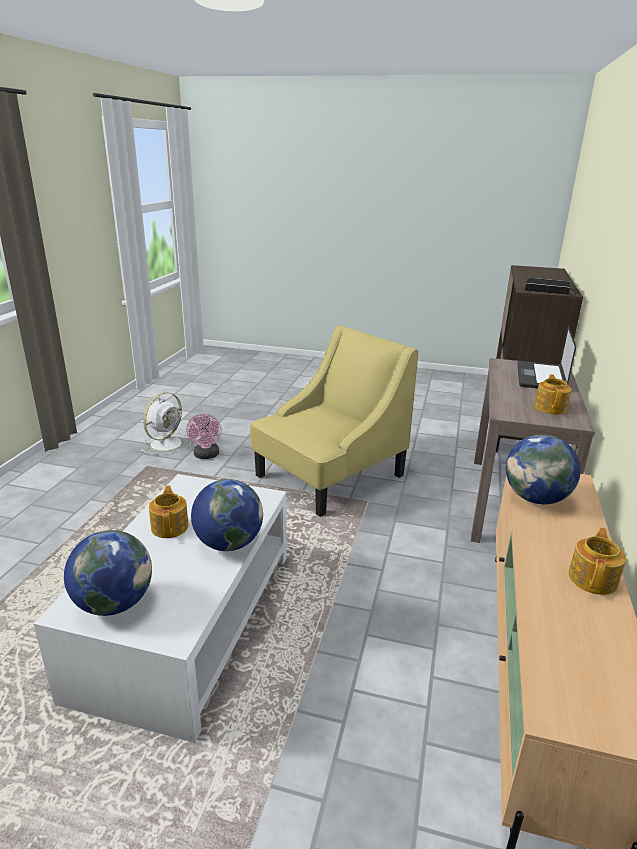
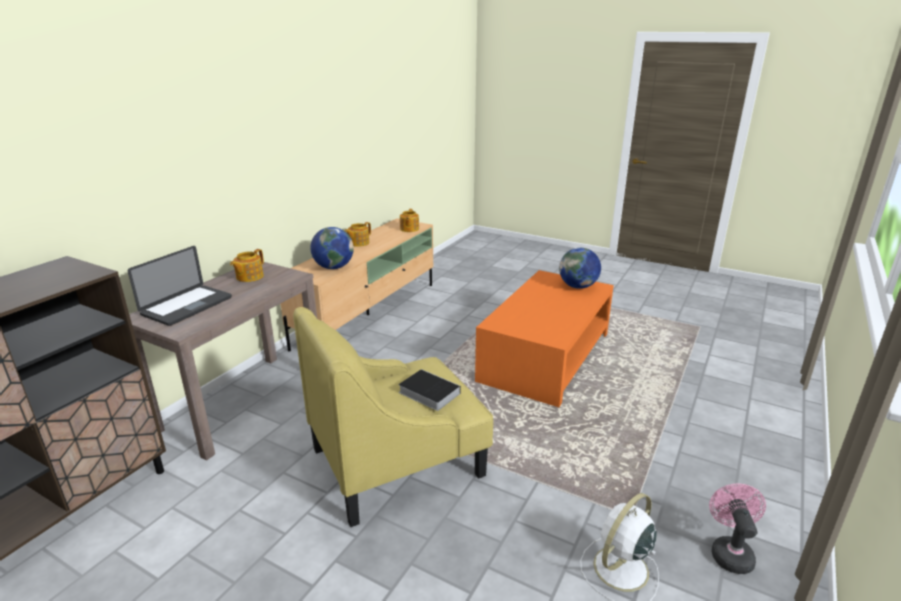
camera: 165 degrees left, 0 degrees up
(170, 526) = (559, 314): teapot -> teapot (409, 229)
(188, 620) = (545, 356): white coffee table -> orange coffee table
(206, 456) = (551, 525): pink fan -> pink fan (729, 552)
(228, 543) = (520, 302): globe -> none
(548, 290) = (62, 272): book -> book (427, 392)

